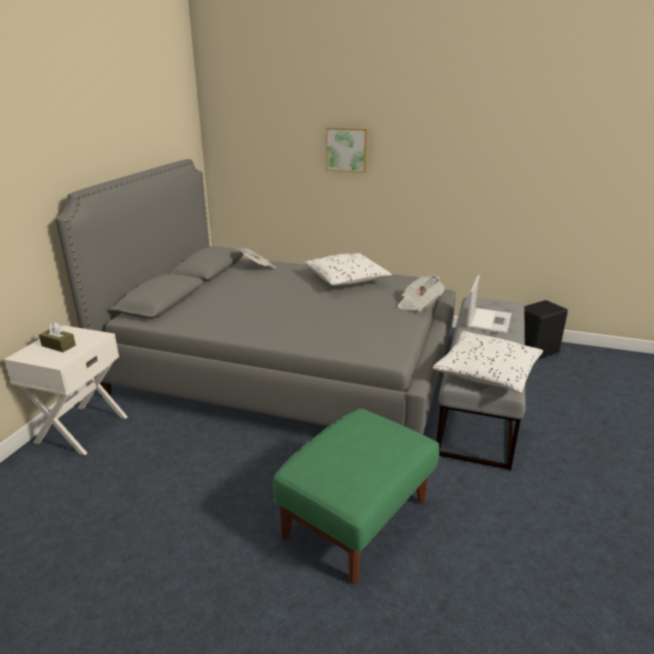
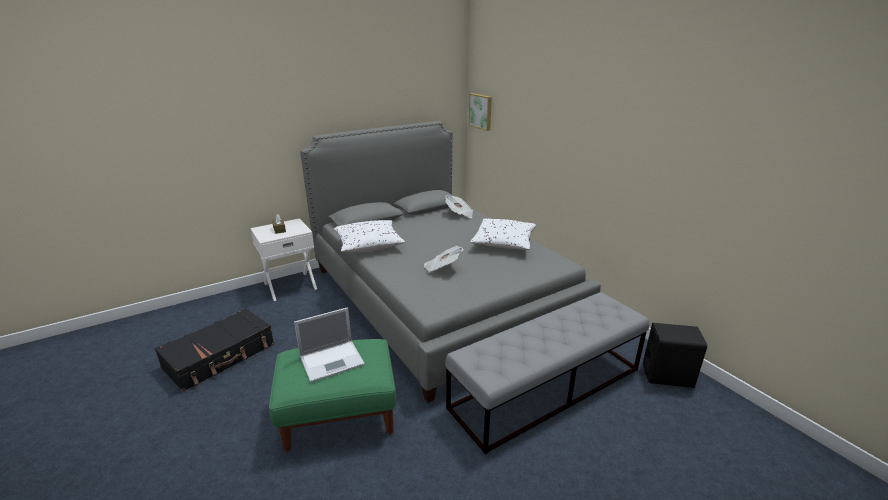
camera: 40 degrees right, 0 degrees up
(109, 551) = (220, 356): none -> black suitcase
(347, 149) = (551, 130): picture -> picture (481, 111)
(419, 304) = (523, 281): newspaper -> newspaper (442, 268)
(487, 373) = (499, 359): white pillow -> white pillow (369, 245)
(488, 320) = (581, 319): laptop -> laptop (333, 360)

